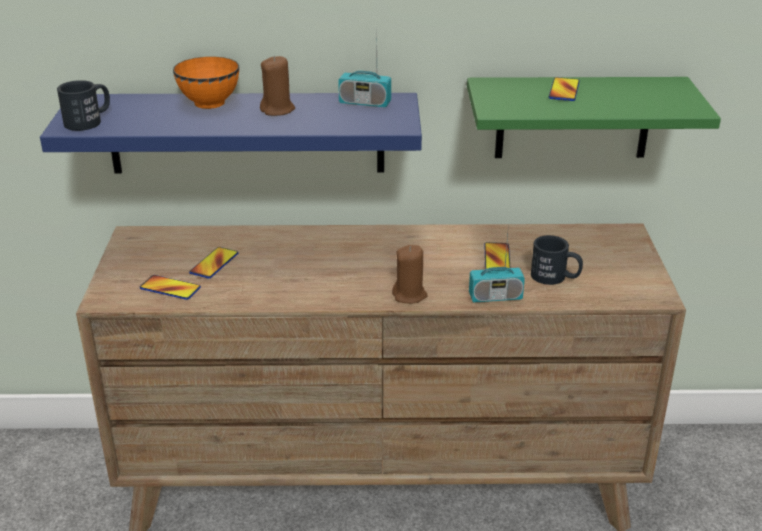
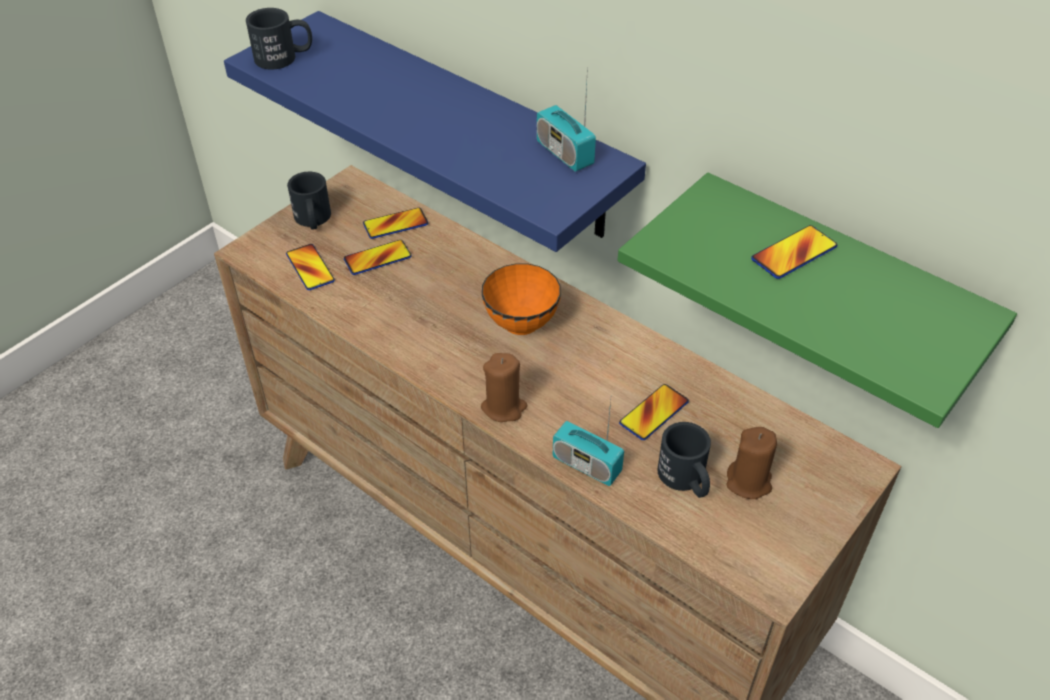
camera: 40 degrees right, 15 degrees up
(132, 264) = (313, 220): none -> black mug
(200, 242) = (395, 224): none -> phone
(209, 103) = (415, 80): orange bowl -> orange bowl (520, 322)
(278, 110) = (463, 122): brown candle -> brown candle (749, 482)

